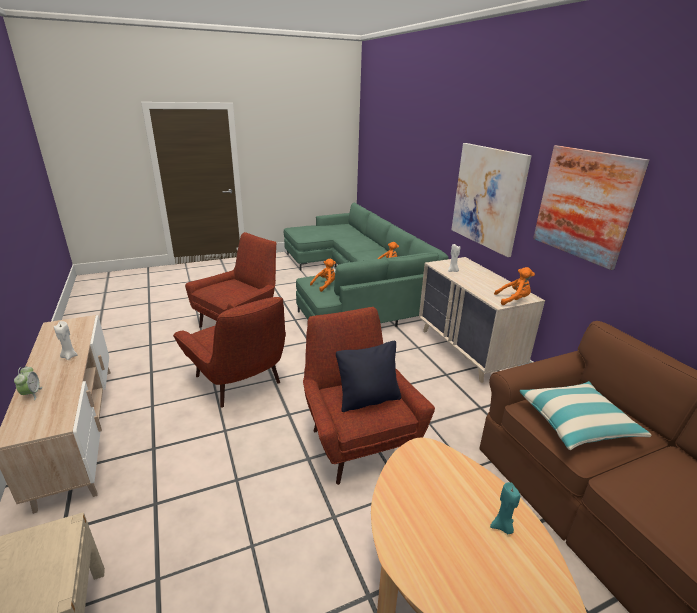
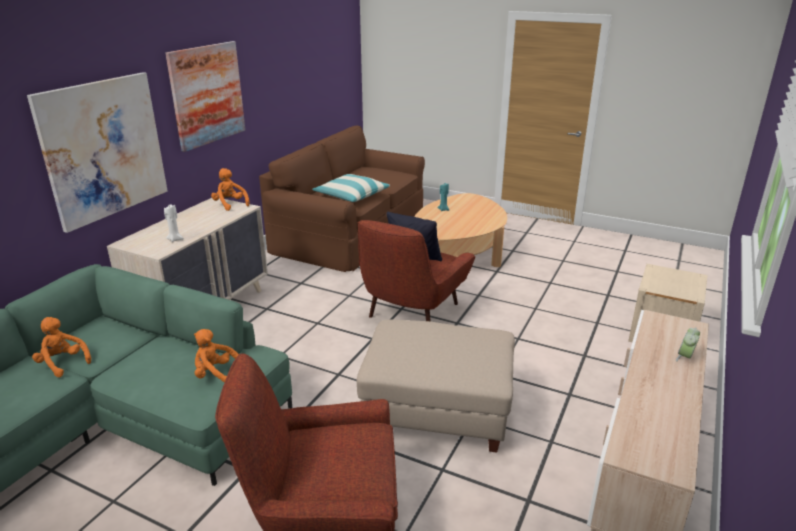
camera: 130 degrees left, 0 degrees up
(69, 356) = (647, 389): white candle -> none
(240, 382) = (437, 412): red armchair -> beige ottoman

